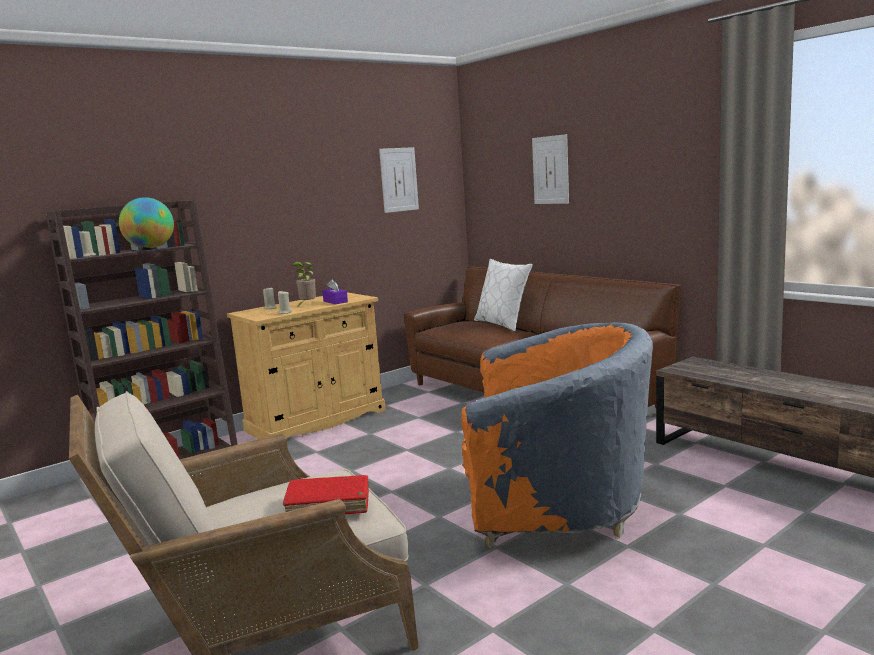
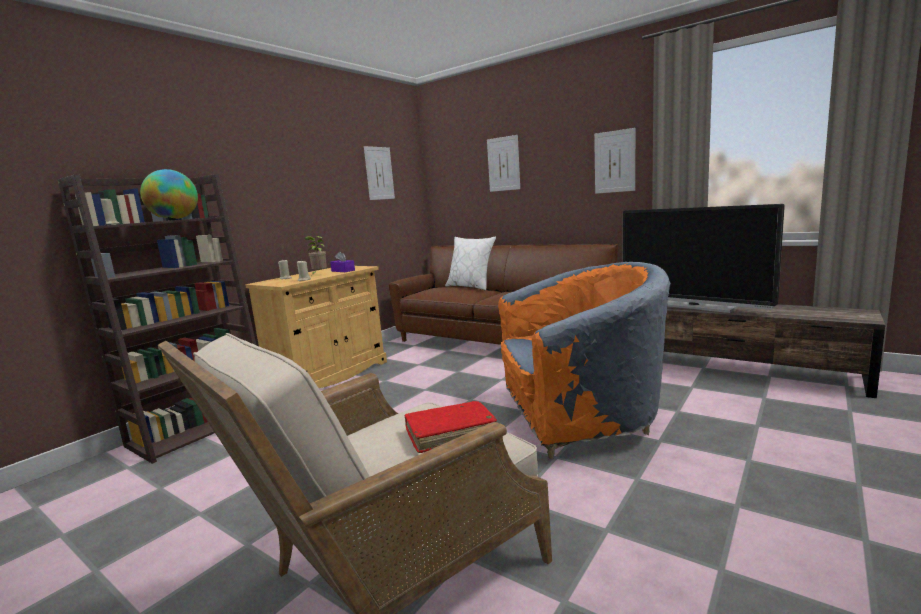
camera: 15 degrees left, 0 degrees up
(679, 177) = (614, 161): none -> picture
(752, 379) = (693, 306): none -> television

